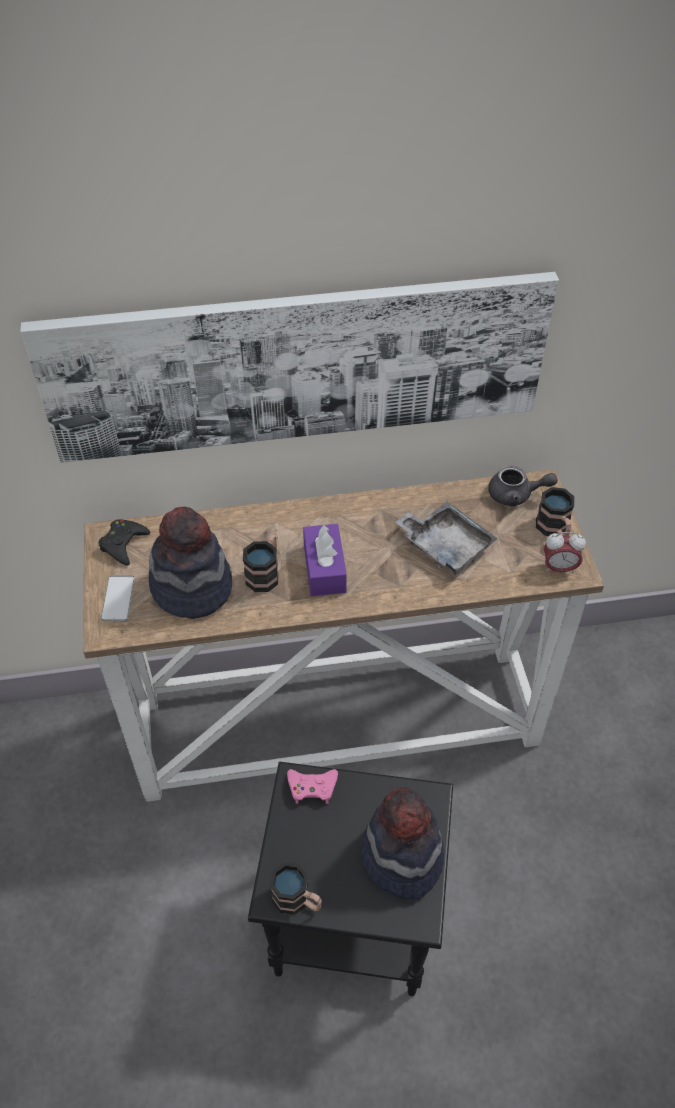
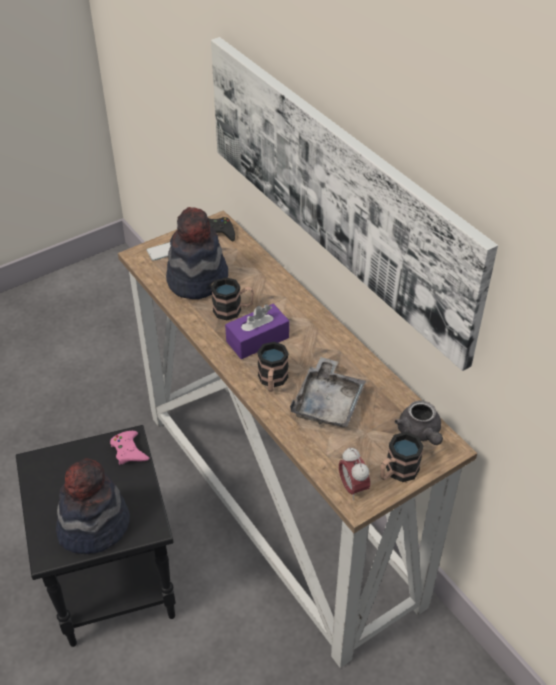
camera: 65 degrees right, 5 degrees down
(297, 900) = (37, 476): mug -> mug (272, 381)

